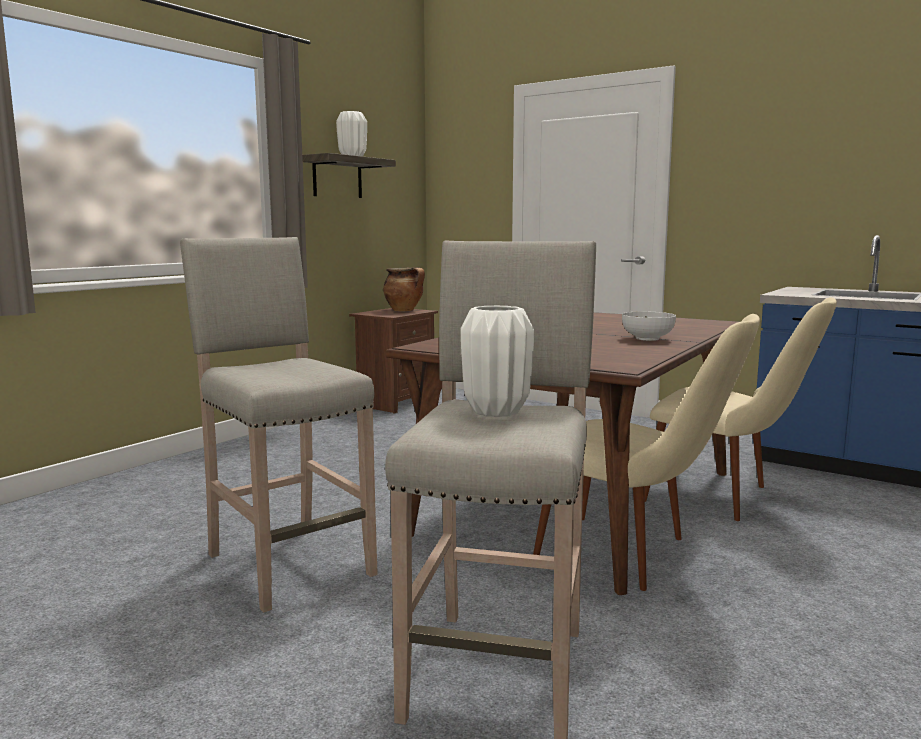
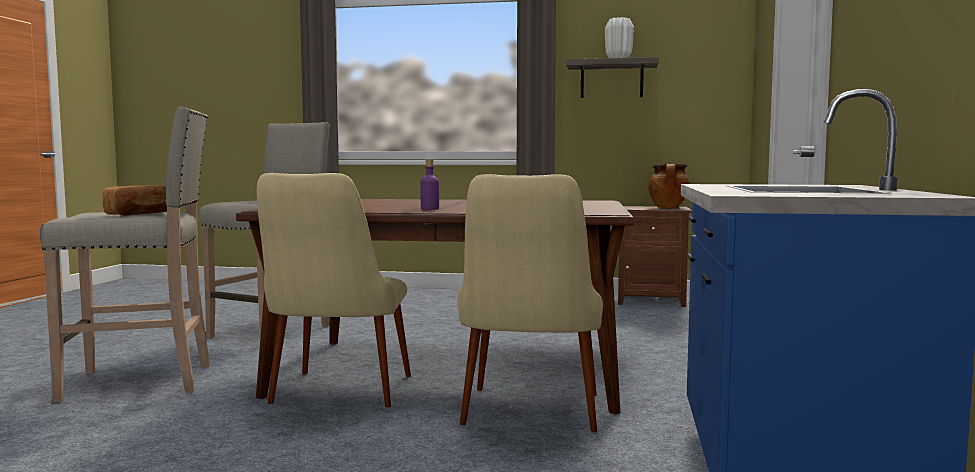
camera: 65 degrees right, 5 degrees down
(496, 412) = (141, 213): white vase -> bread
(647, 339) = (429, 209): bowl -> purple bottle

